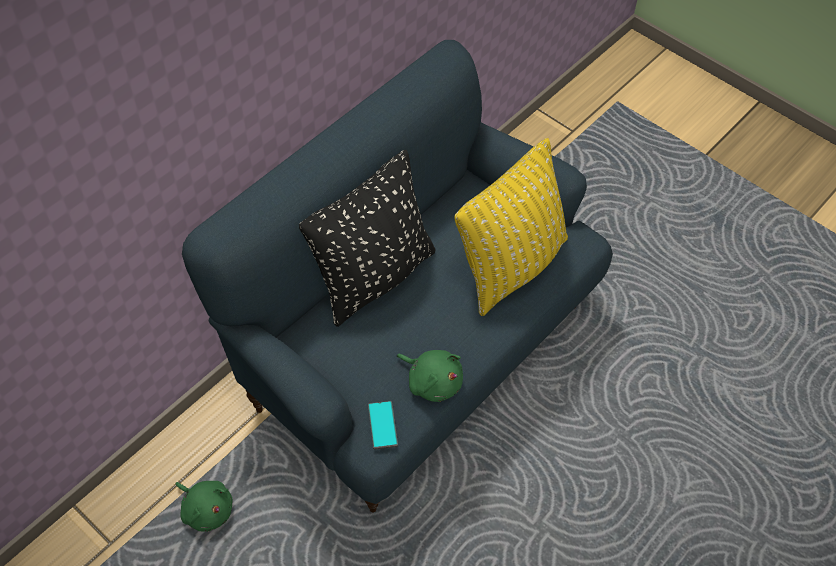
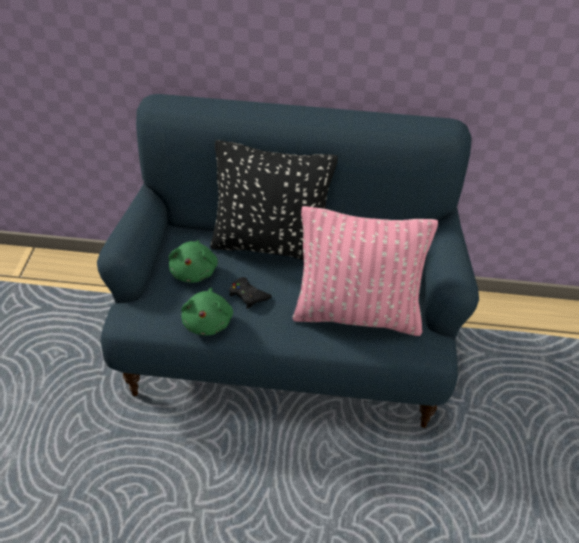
camera: 55 degrees right, 10 degrees down
(206, 509) = (73, 307): green plush toy -> green plush toy (194, 271)
(382, 425) = (147, 313): phone -> none
(424, 331) = (248, 295): none -> black game controller
(510, 266) = (357, 315): yellow pillow -> pink pillow

